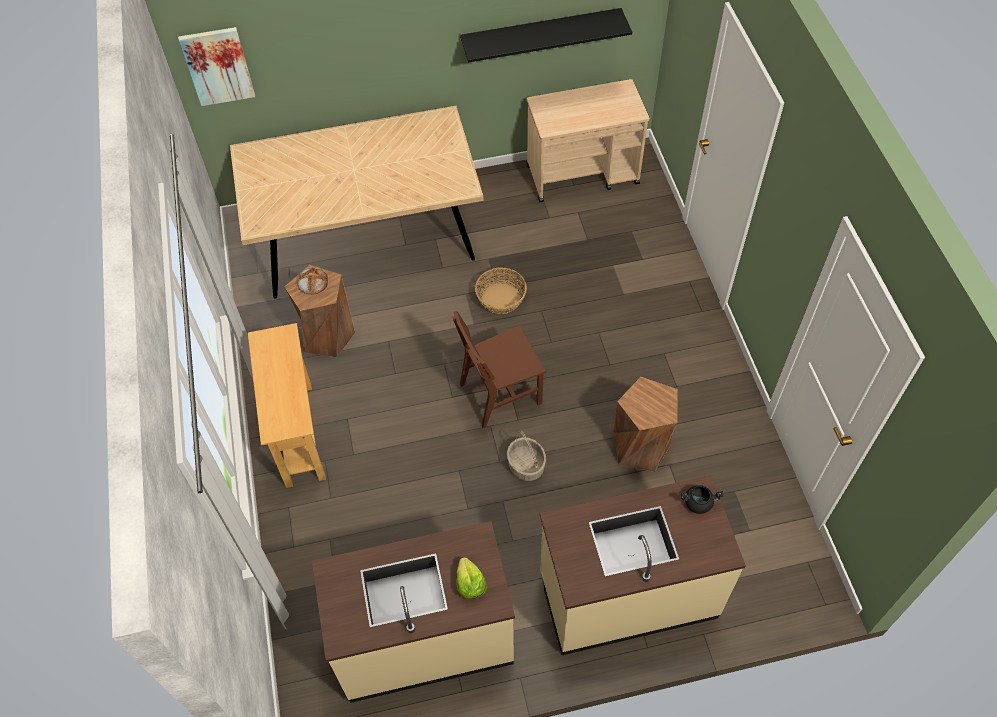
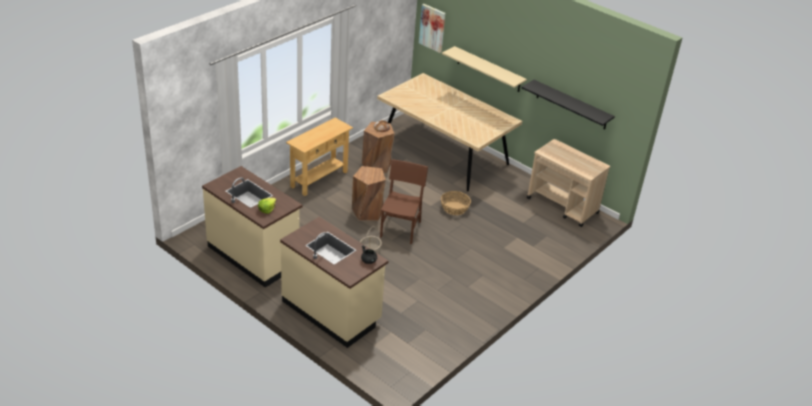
camera: 50 degrees right, 20 degrees down
(365, 67) = (488, 69): none -> beige shelf
(500, 394) = (400, 229): brown chair -> brown chair turned 75 degrees clockwise
(640, 446) = (418, 286): brown stool -> brown stool (368, 212)

